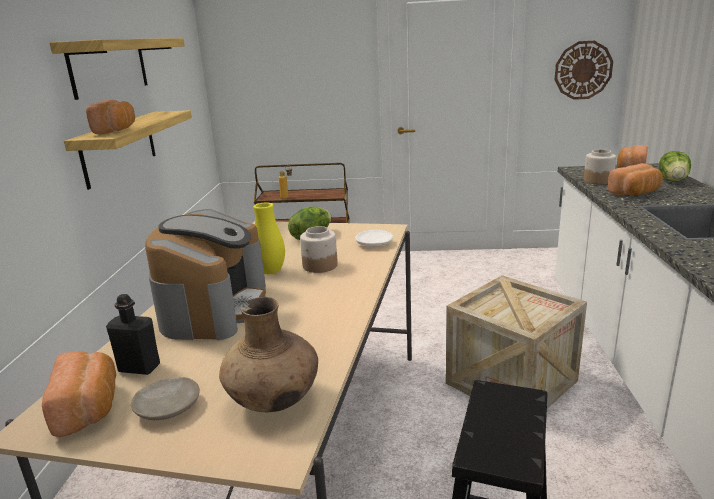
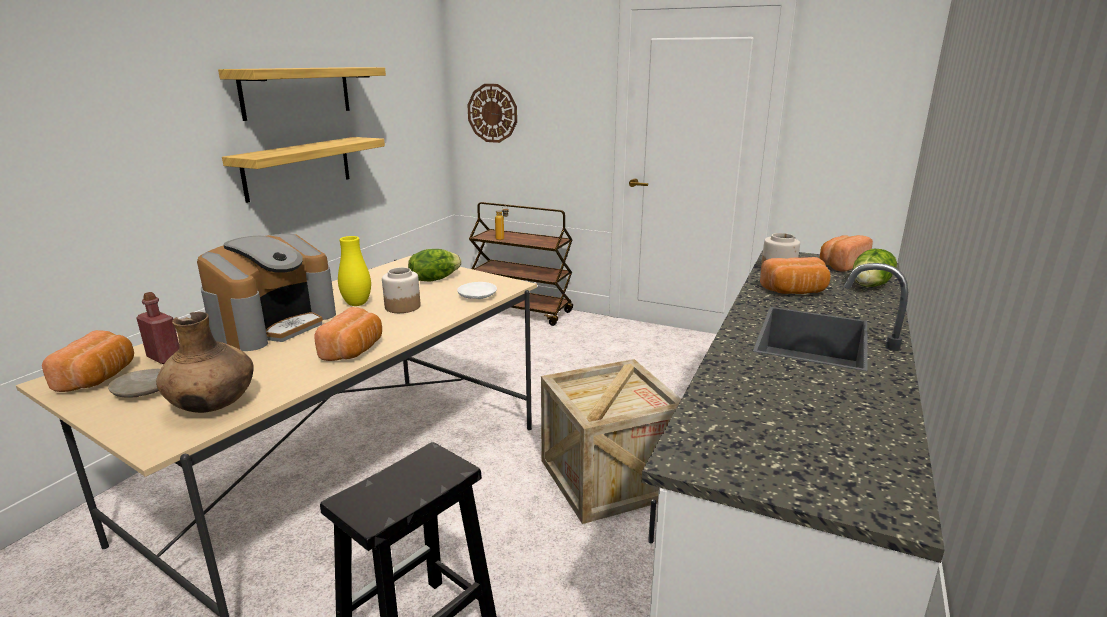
camera: 20 degrees right, 0 degrees up
(116, 130) = (276, 152): bread -> bread (355, 350)
(139, 368) = (164, 358): black bottle -> red bottle
(583, 70) = (860, 133): wall clock -> wall clock (492, 113)

